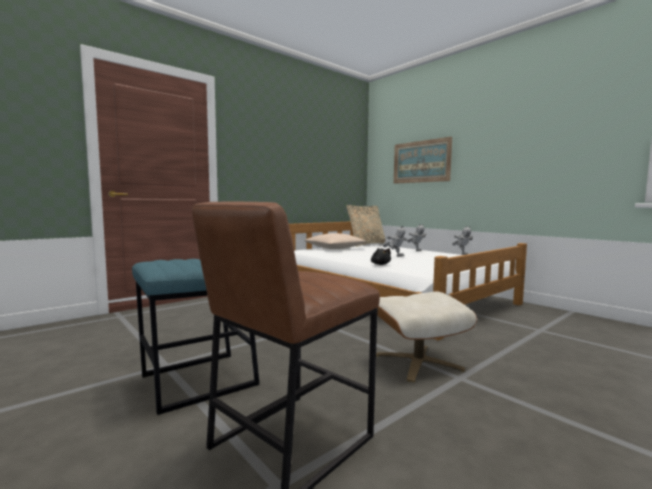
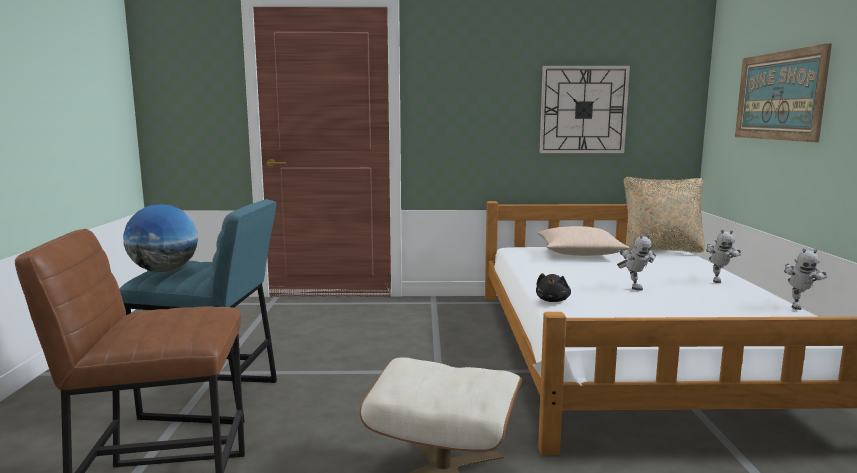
camera: 40 degrees right, 5 degrees up
(169, 264) = (164, 271): none -> globe
(318, 167) = (583, 110): none -> wall clock

